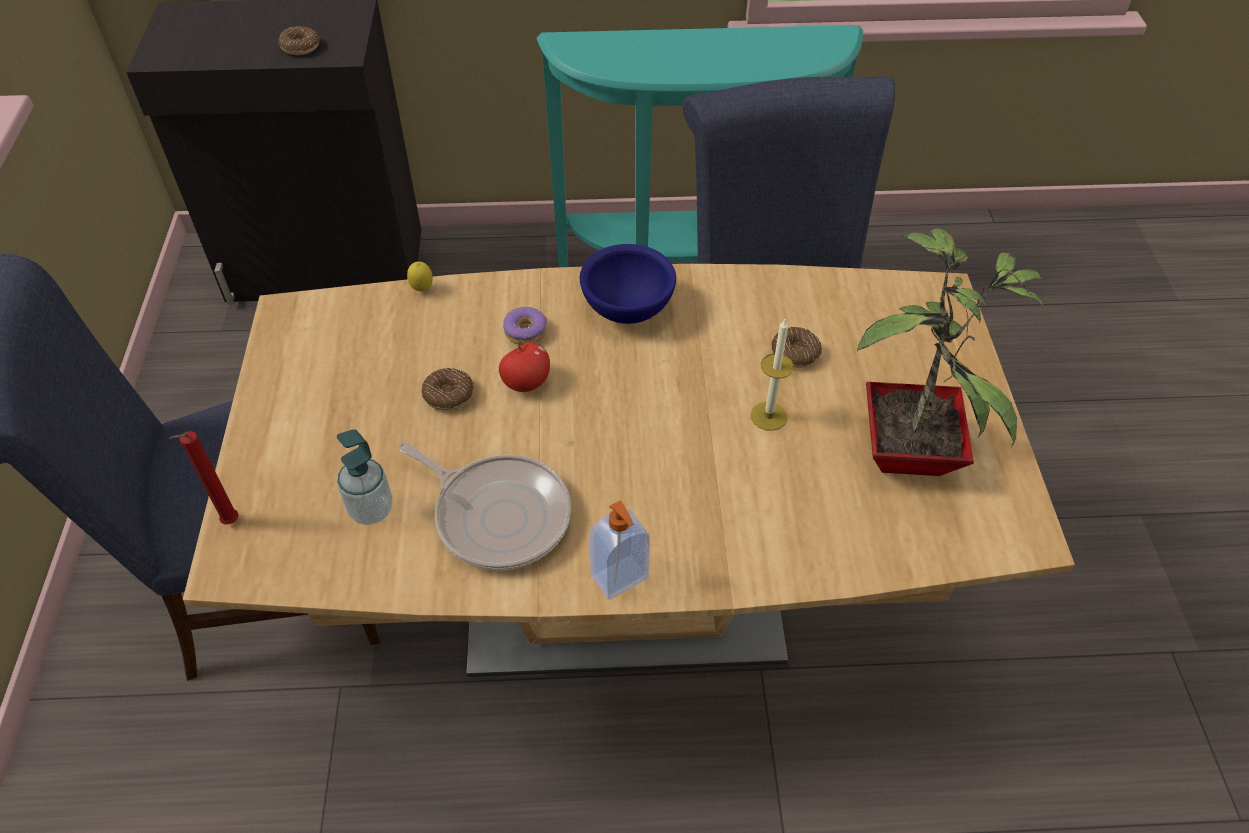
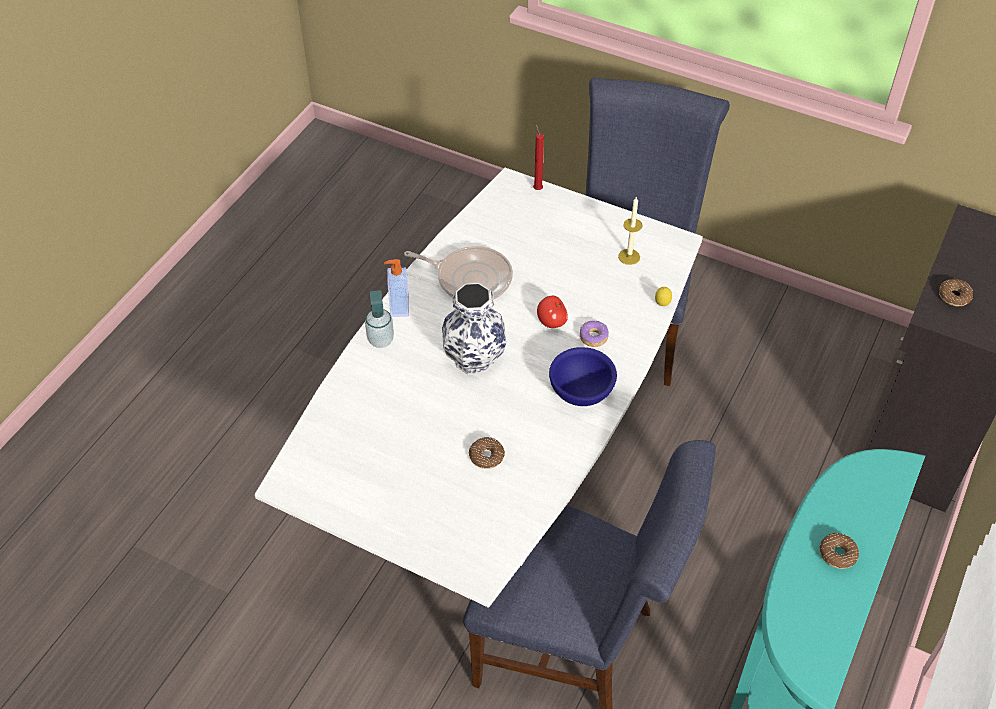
camera: 120 degrees right, 0 degrees up
(371, 510) = (508, 236): soap dispenser -> soap dispenser (380, 340)
(449, 395) = (565, 287): donut -> donut (837, 554)
(498, 514) = (470, 278): frying pan -> frying pan turned 135 degrees counterclockwise
(624, 601) = (498, 484): brown dining table -> white dining table
(652, 436) = (474, 358): none -> vase
(768, 416) = (449, 416): candle -> candle (629, 257)
(913, 453) = (373, 468): potted plant -> none

